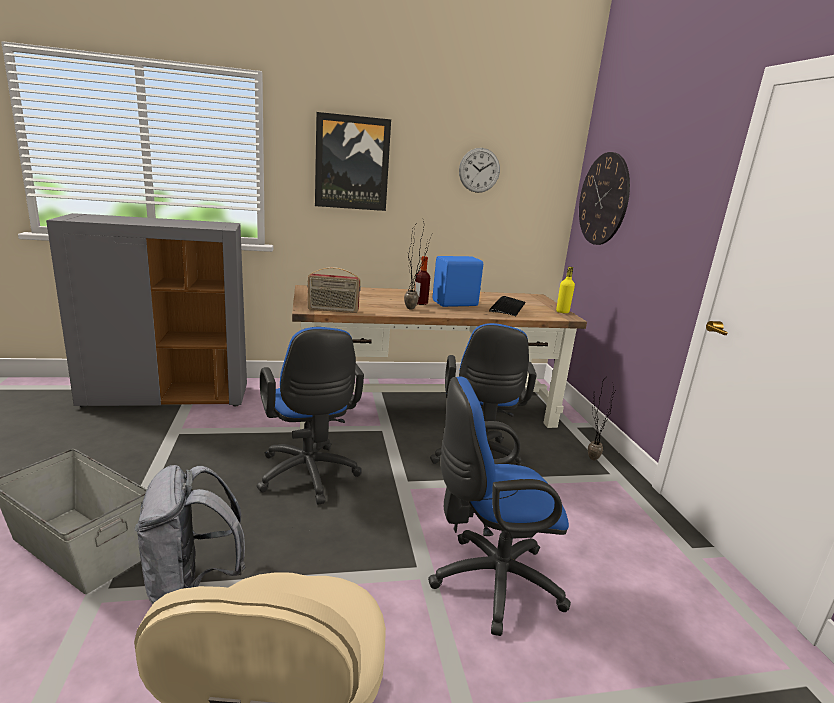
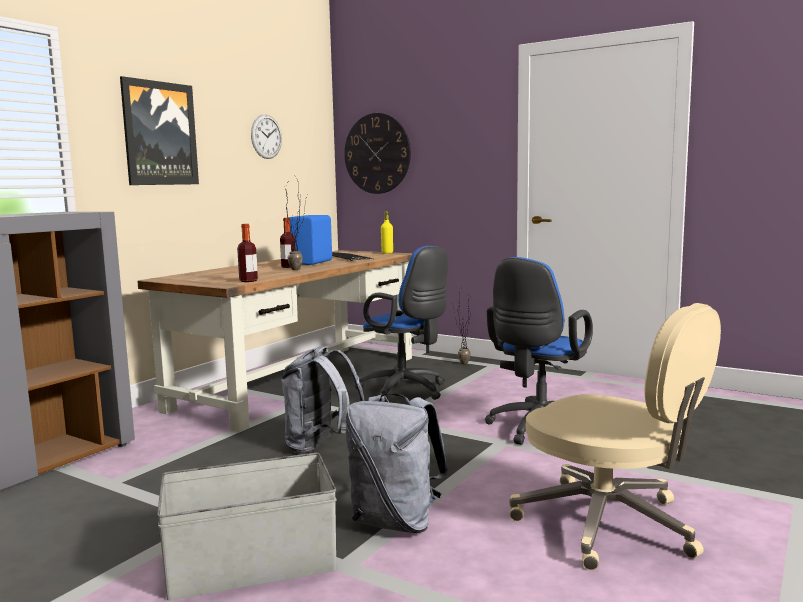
camera: 45 degrees left, 10 degrees down
(308, 477) = (321, 446): blue office chair -> grey backpack
(333, 310) = (248, 281): radio -> bottle

